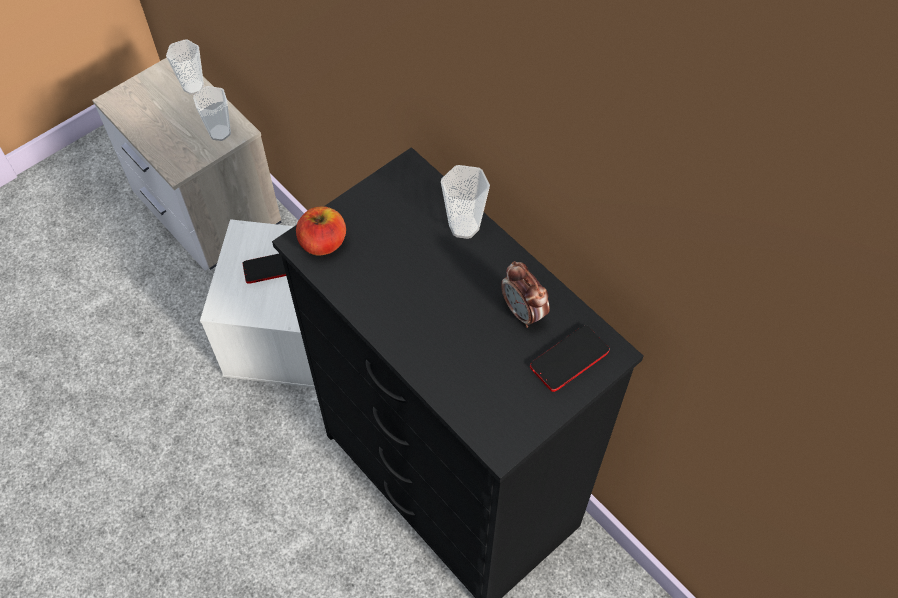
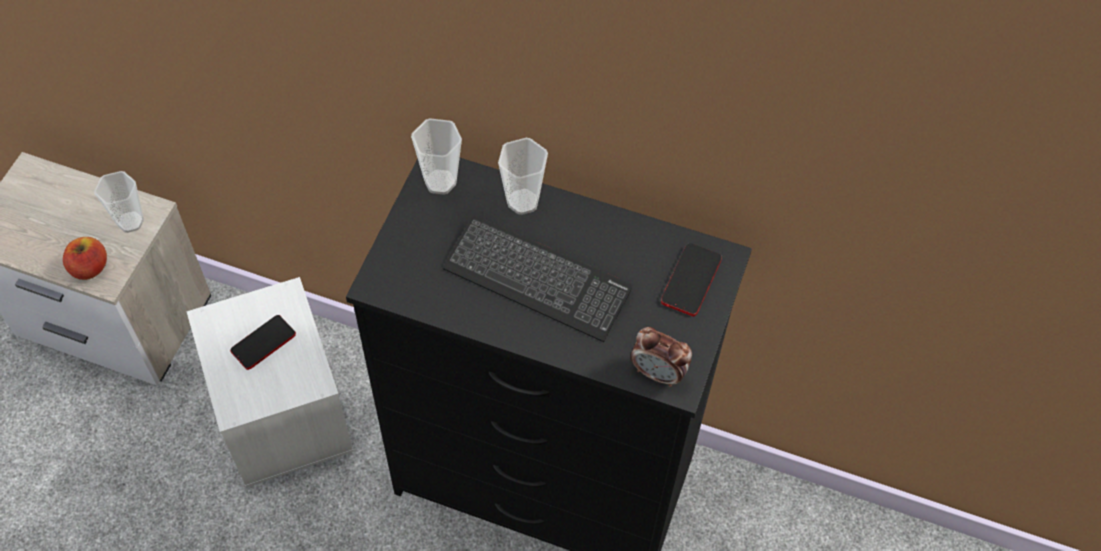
camera: 30 degrees left, 0 degrees up
(193, 86) = (67, 184): cup -> cup (440, 182)
(323, 243) = (398, 276): apple -> apple (89, 267)
(434, 297) = (537, 280): none -> keyboard
(523, 312) = (625, 257): alarm clock -> alarm clock (658, 373)

